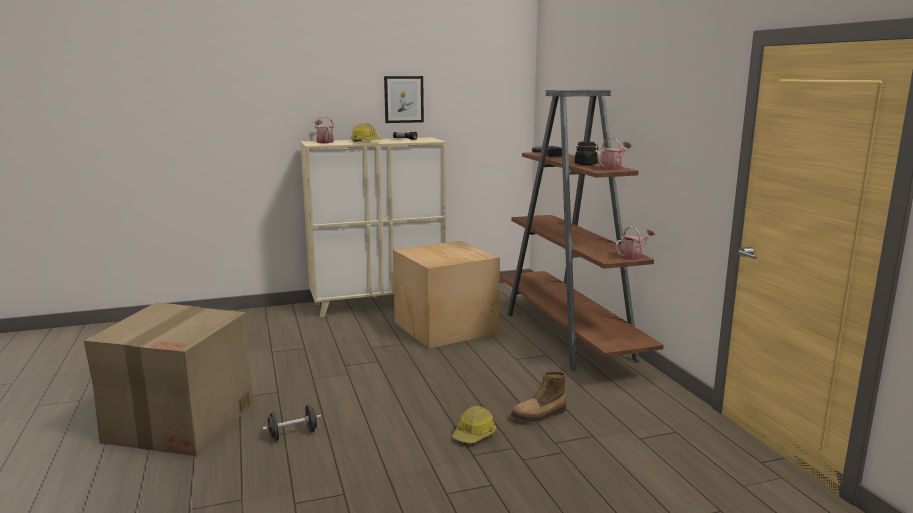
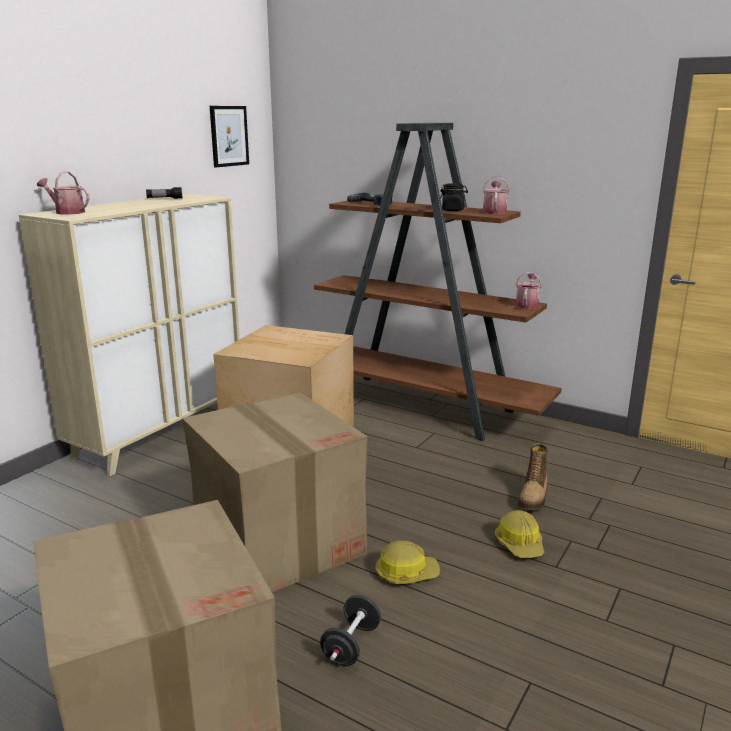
camera: 40 degrees left, 5 degrees up
(342, 376) = (278, 542): none -> cardboard box
(366, 142) = (132, 207): hard hat -> hard hat (406, 573)
(403, 99) = (143, 141): picture -> picture (229, 136)

